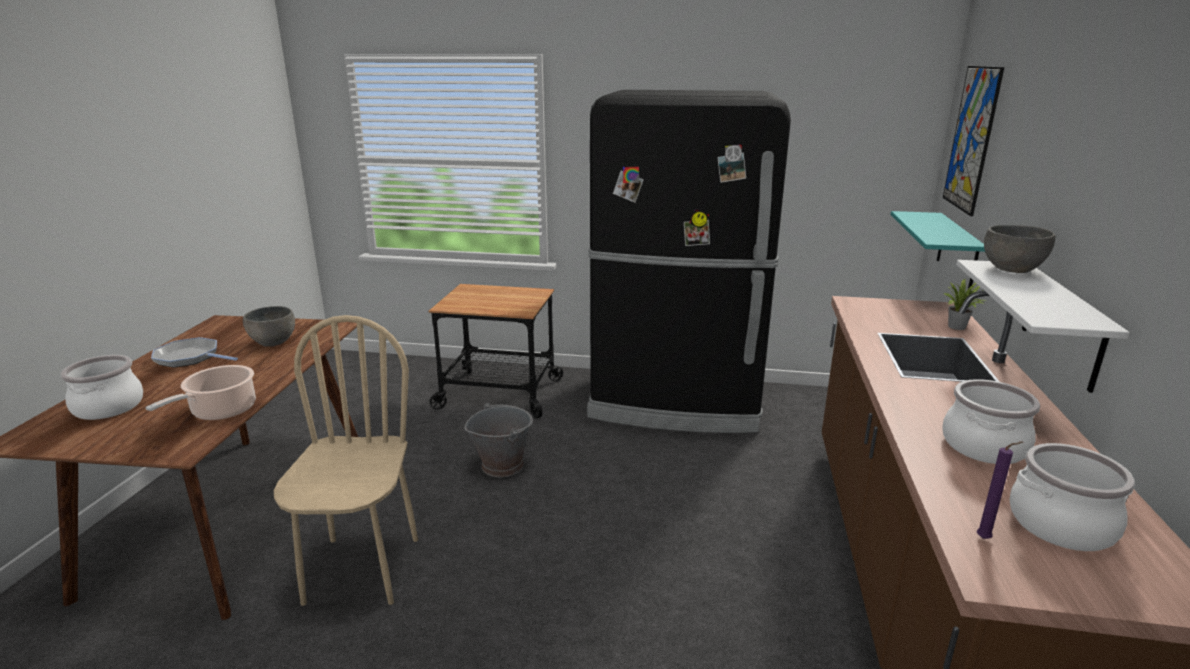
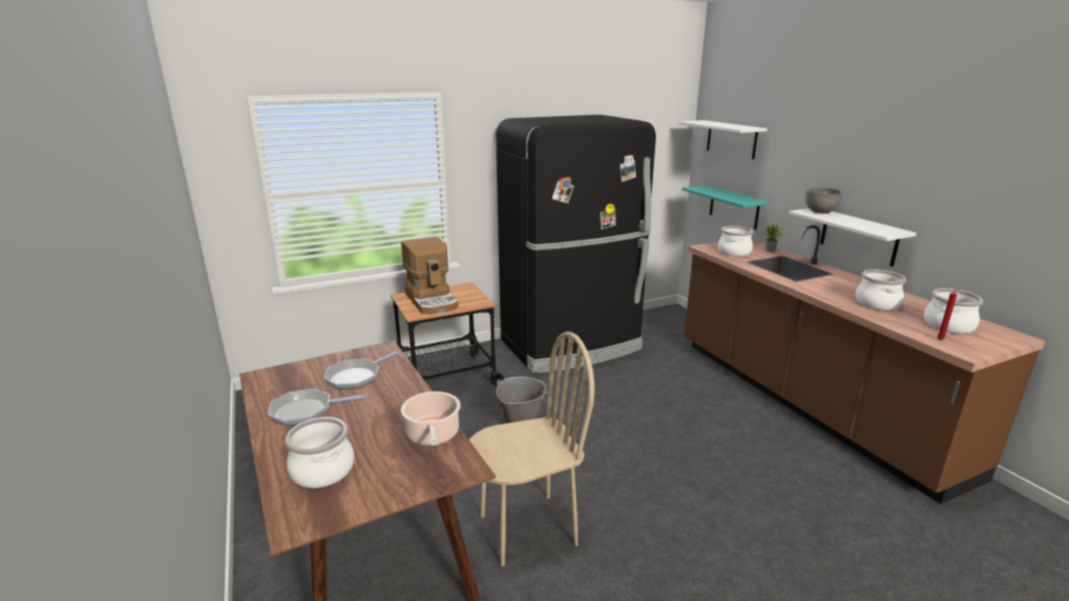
camera: 35 degrees left, 0 degrees up
(273, 342) = (356, 376): grey bowl -> frying pan
(361, 570) = (527, 529): beige chair -> beige chair turned 105 degrees clockwise
(484, 297) = (432, 300): none -> coffee machine
(886, 317) = (733, 252): none -> cooking pot
(971, 139) = (731, 139): picture -> white shelf
(986, 539) = (941, 340): purple candle -> red candle

